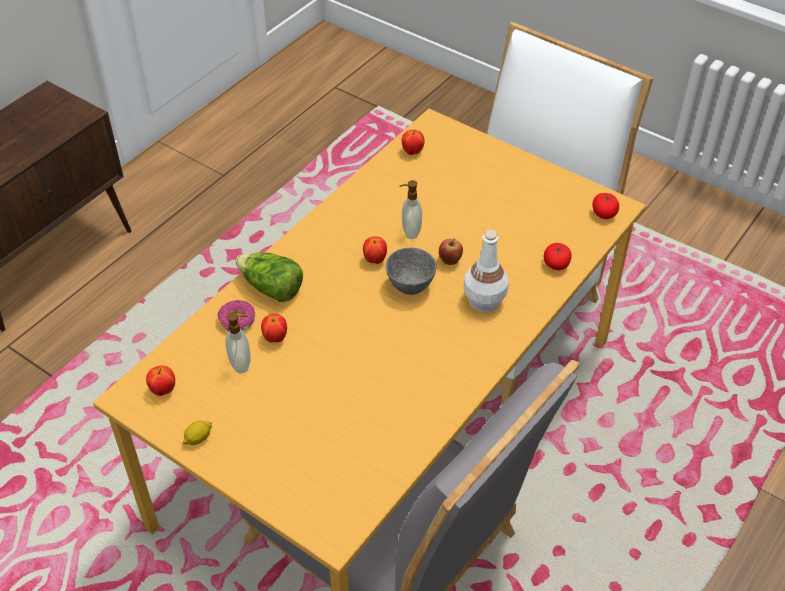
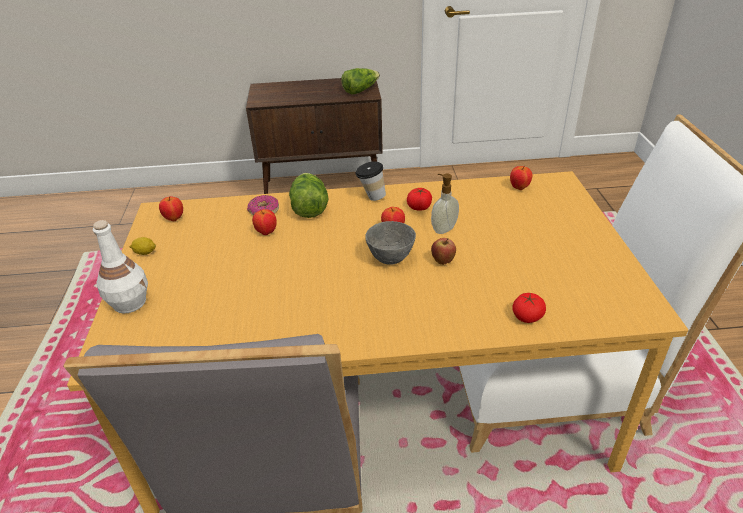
camera: 50 degrees right, 10 degrees down
(64, 112) = (360, 90): none -> lettuce
(241, 363) = (228, 232): soap dispenser -> none
(309, 241) = (371, 197): none -> cup
(484, 300) = (427, 301): white bottle -> white bottle (130, 302)
(604, 213) = (630, 310): tomato -> tomato (419, 207)

